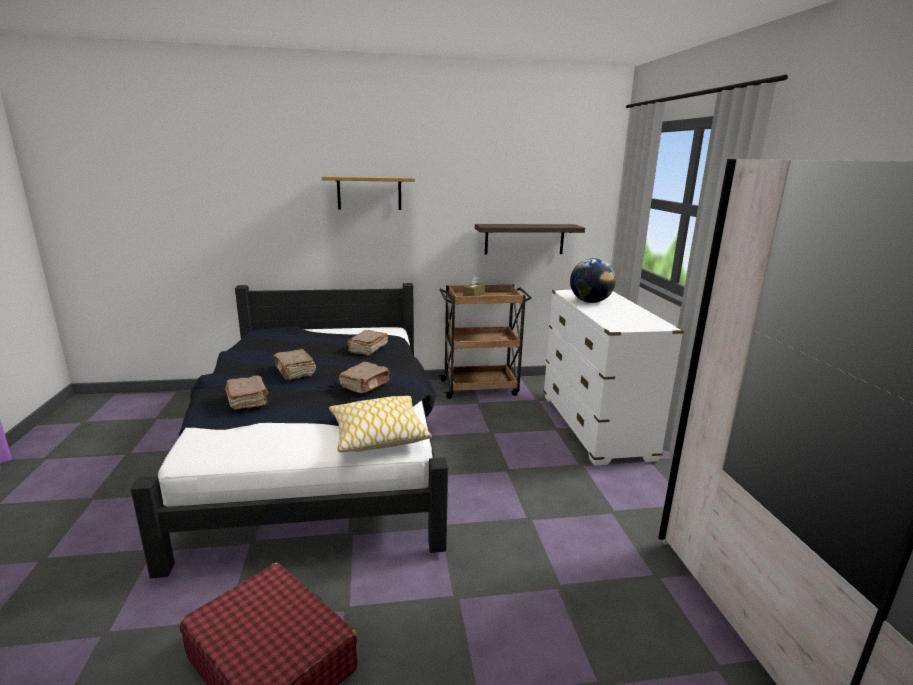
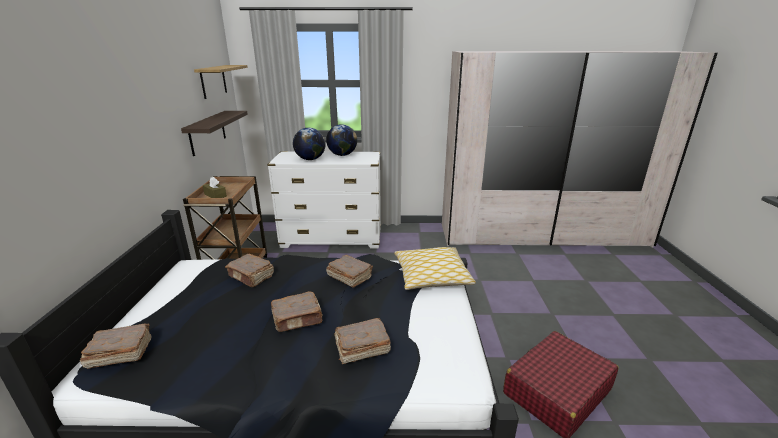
camera: 80 degrees left, 5 degrees up
(274, 333) = (120, 354): none -> brown book
(369, 193) = (97, 117): shelf -> shelf (213, 81)
(631, 313) = (342, 155): none -> globe

